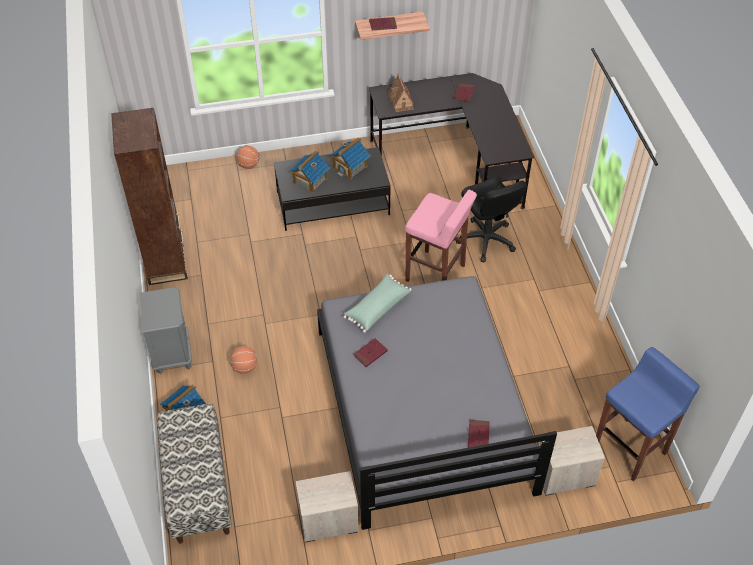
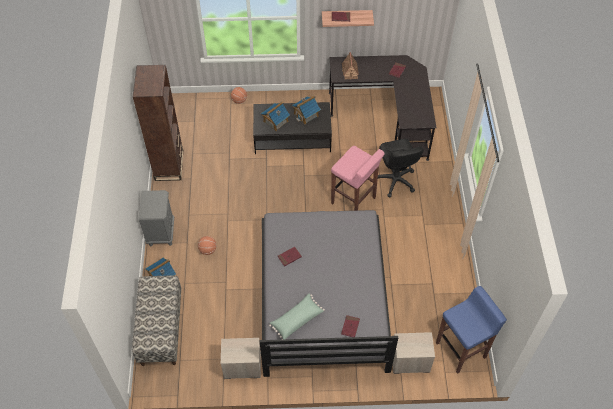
camera: 10 degrees right, 5 degrees up
(377, 308) = (301, 224): green pillow -> green pillow (296, 319)

